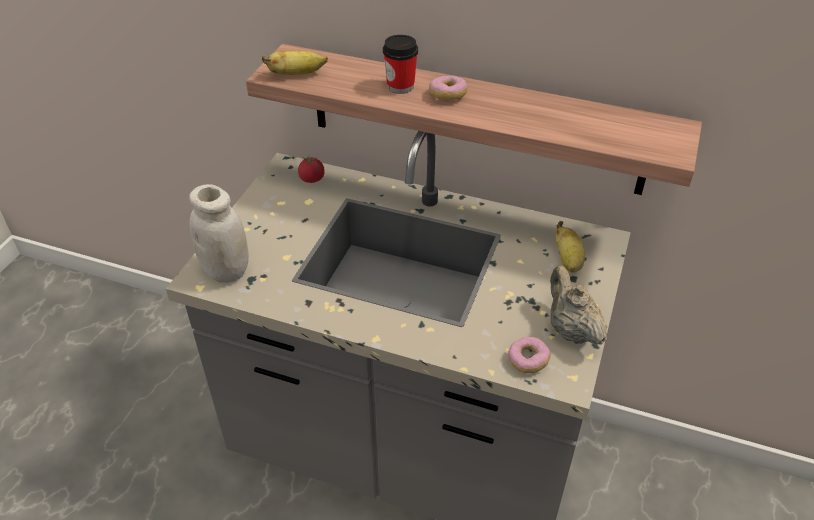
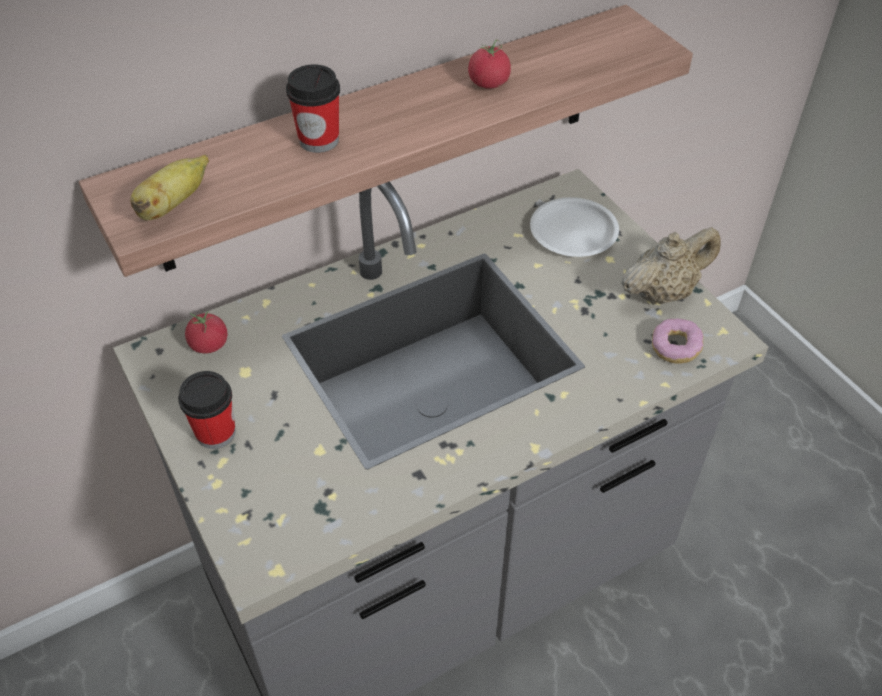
camera: 50 degrees left, 5 degrees up
(226, 271) = (278, 525): white jar -> none
(260, 216) = (216, 433): none -> cup
(447, 95) = (384, 118): donut -> none
(532, 112) = (488, 83): none -> tomato
(568, 260) = (572, 232): banana -> white plate
(570, 329) = (663, 292): beige teapot -> beige teapot turned 135 degrees clockwise

